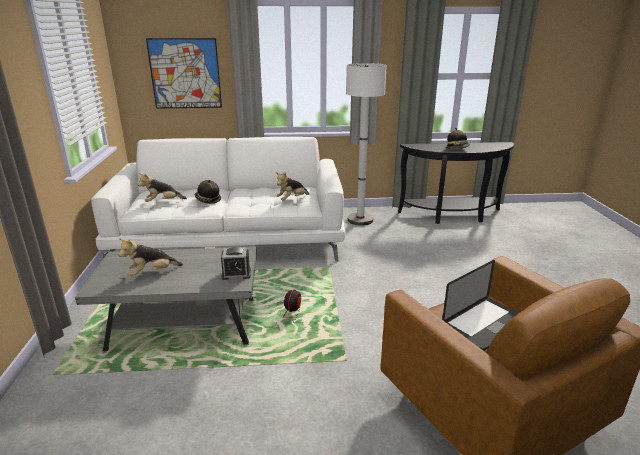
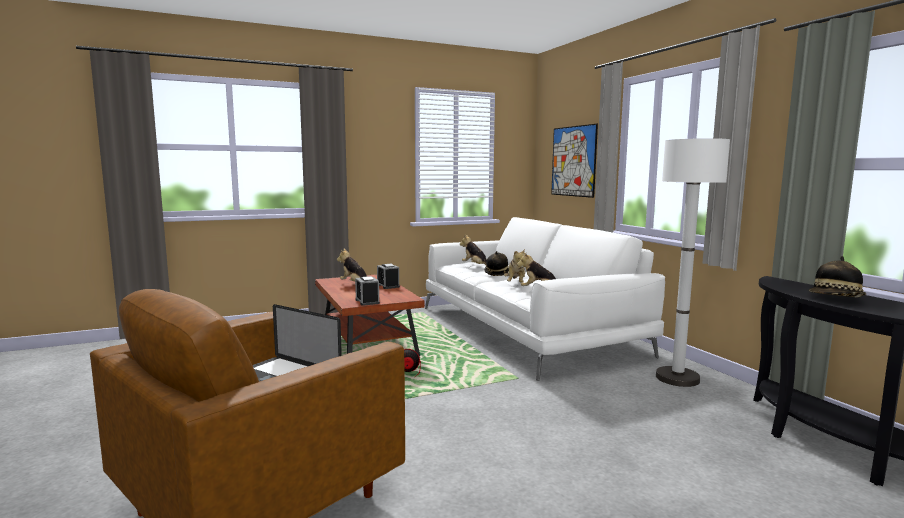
camera: 70 degrees right, 15 degrees down
(178, 255) = (388, 286): none -> alarm clock
(184, 324) = (367, 343): grey coffee table -> brown coffee table
(253, 201) = (515, 283): none -> plush toy

